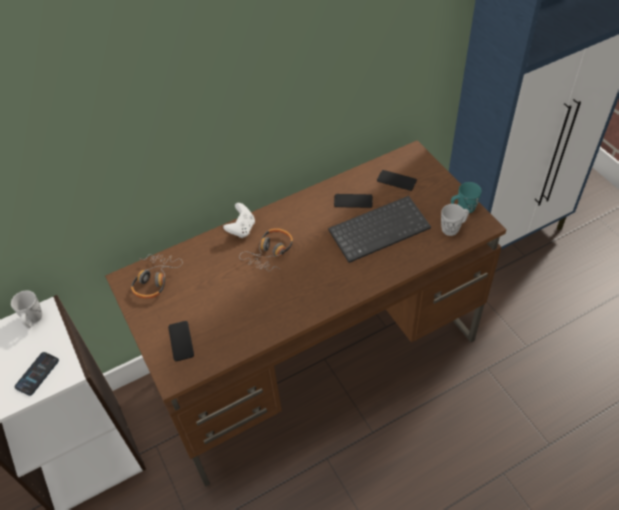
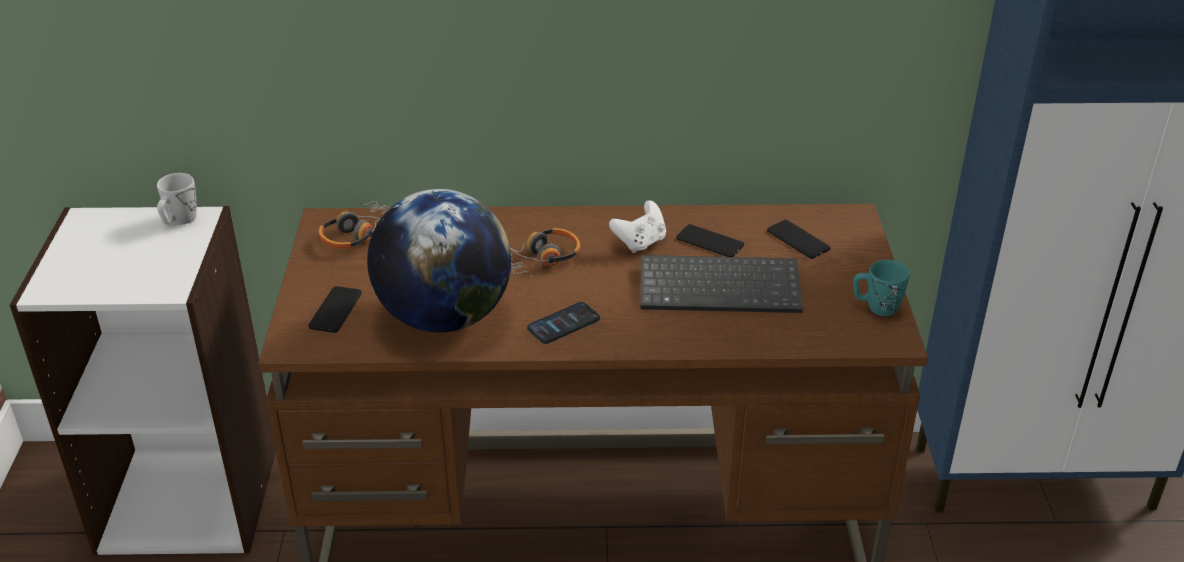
camera: 25 degrees right, 15 degrees down
(37, 374) = (135, 276): phone -> phone (563, 324)
(241, 229) = (522, 220): white game controller -> white game controller (640, 243)
(247, 317) = (444, 317): none -> globe
(453, 228) = (839, 325): white mug -> none

